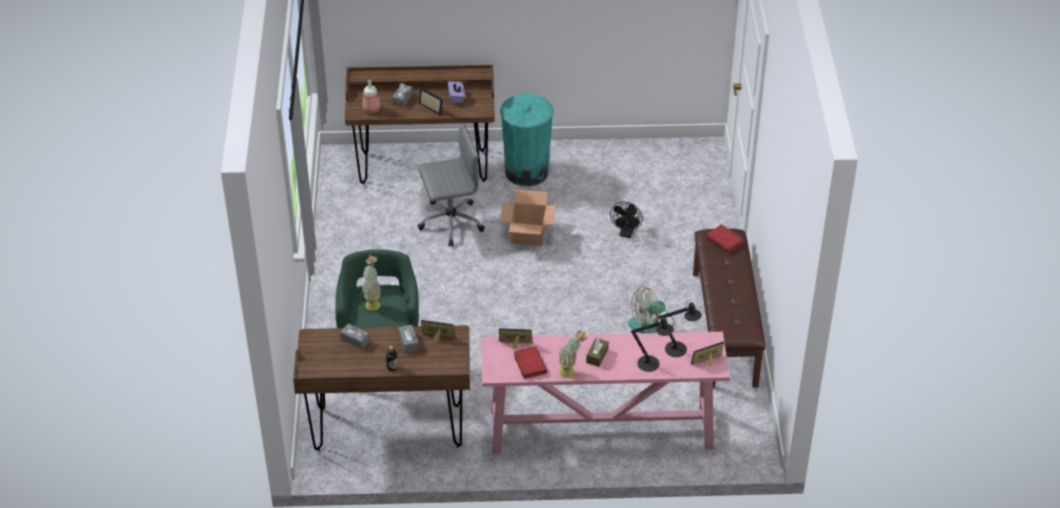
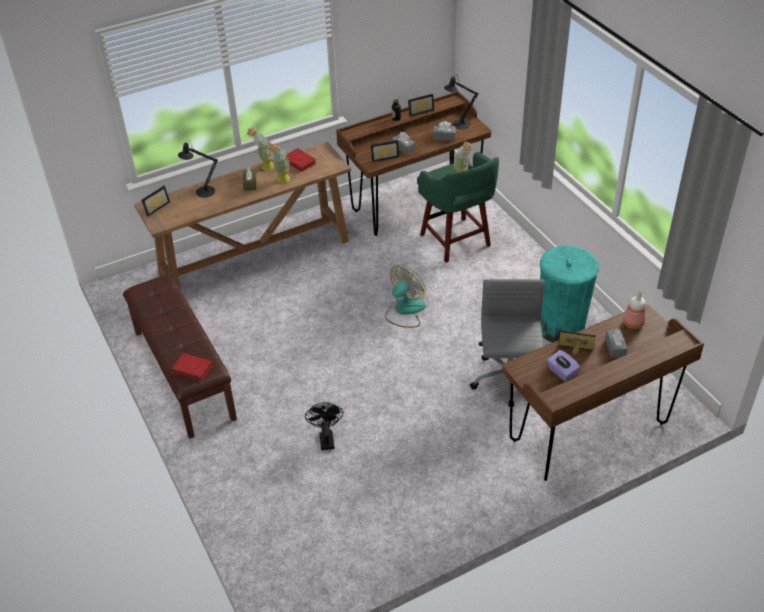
camera: 155 degrees right, 0 degrees up
(450, 222) = (508, 380): grey office chair -> grey office chair turned 135 degrees clockwise
(515, 345) = (320, 170): picture frame -> picture frame (420, 111)
(526, 172) = (478, 472): turquoise trash can -> turquoise trash can (560, 328)
(529, 234) = (423, 398): cardboard box -> none
(562, 346) = (282, 181): none -> potted plant
(599, 429) = (256, 257): pink console table -> brown console table
(651, 324) = (254, 353): fan -> fan (404, 311)
(679, 350) = (184, 208): black table lamp -> black table lamp (458, 124)

